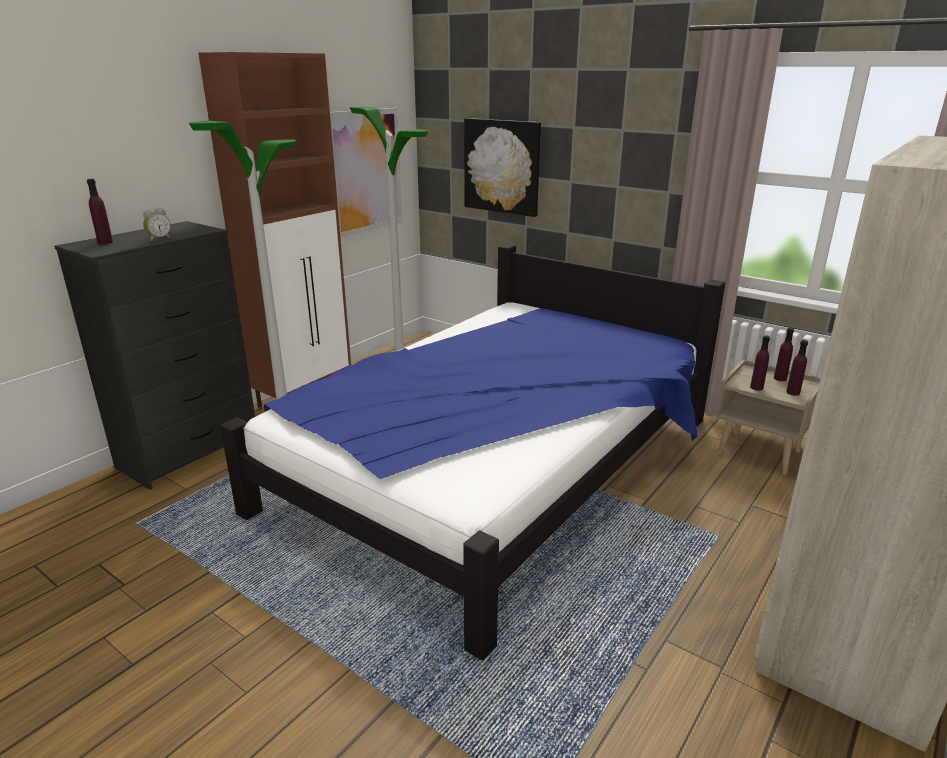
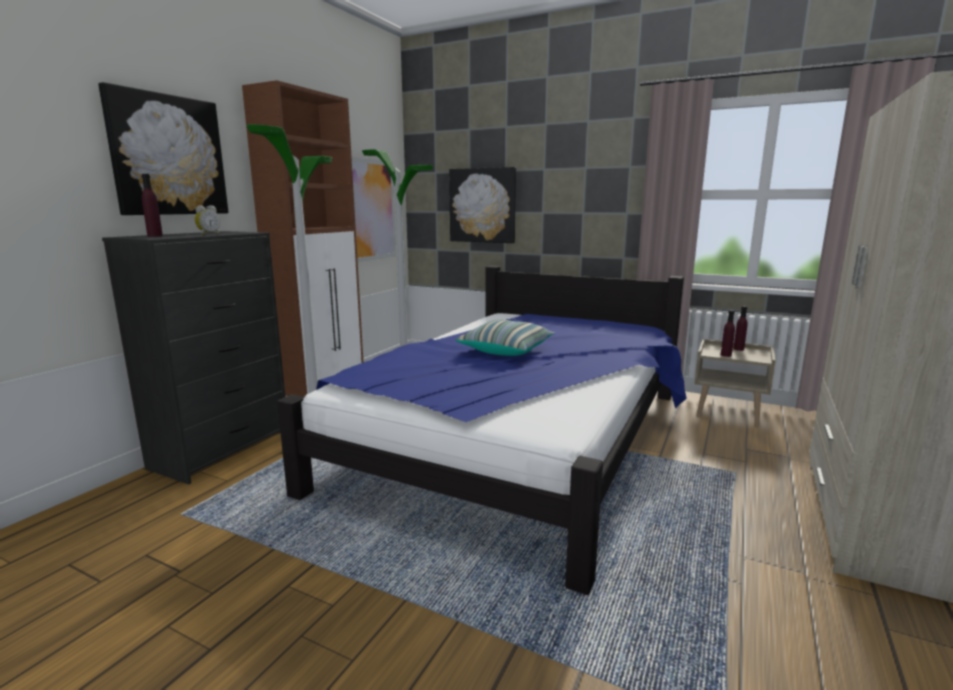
camera: 10 degrees left, 10 degrees down
(118, 147) = (168, 155): none -> picture
(478, 373) = (506, 350): none -> pillow
(793, 392) = (755, 356): purple bottle -> none

